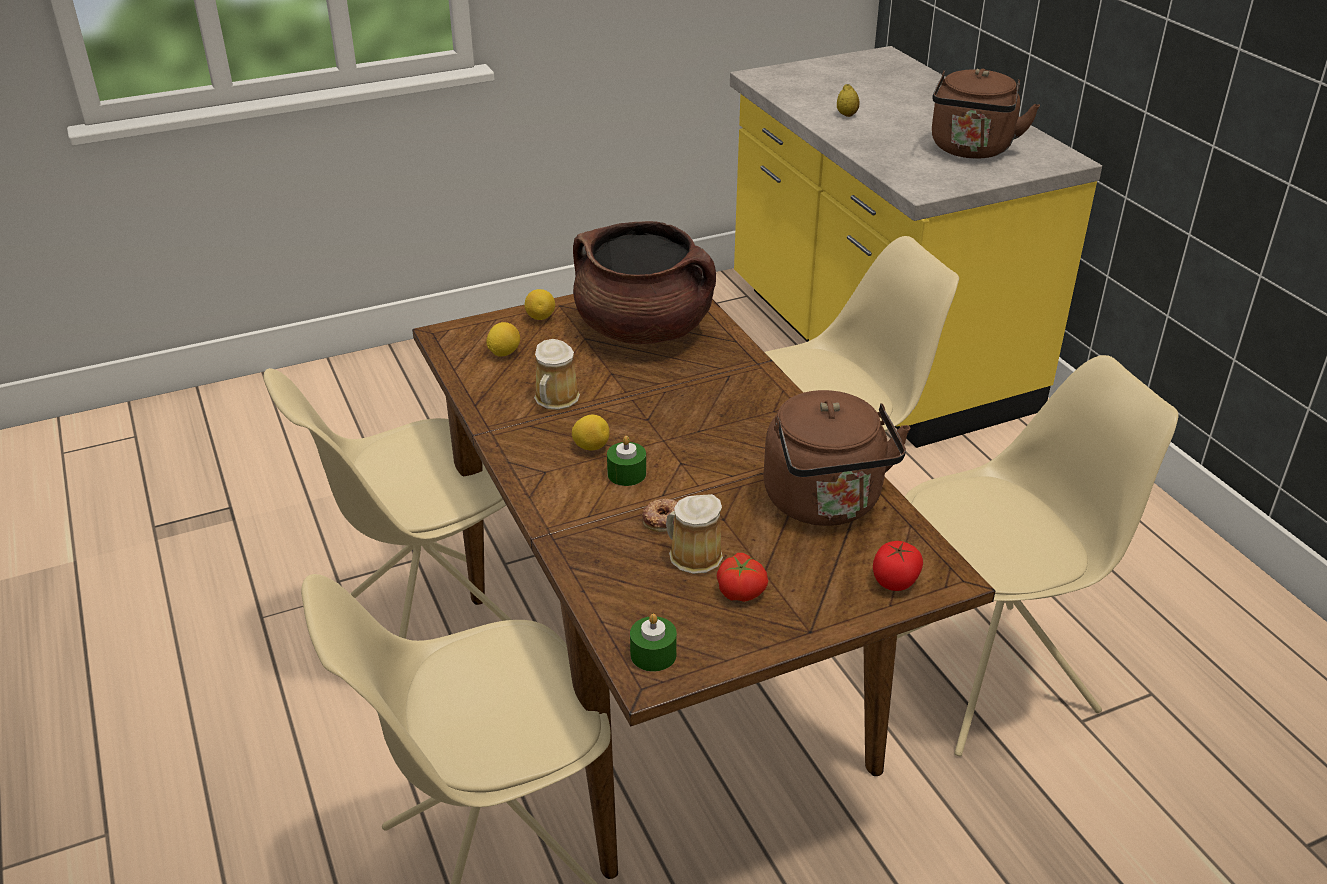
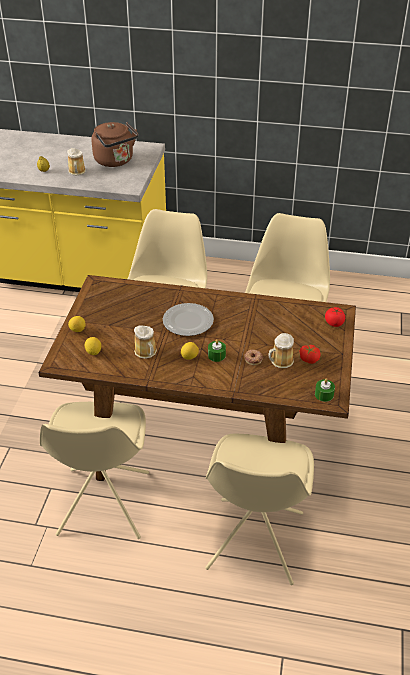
camera: 55 degrees left, 5 degrees up
(644, 330) = (122, 306): brown cooking pot -> none
(682, 407) = (188, 322): none -> plate
(826, 504) = (281, 317): brown kettle -> none
(887, 136) = (77, 172): none -> mug

